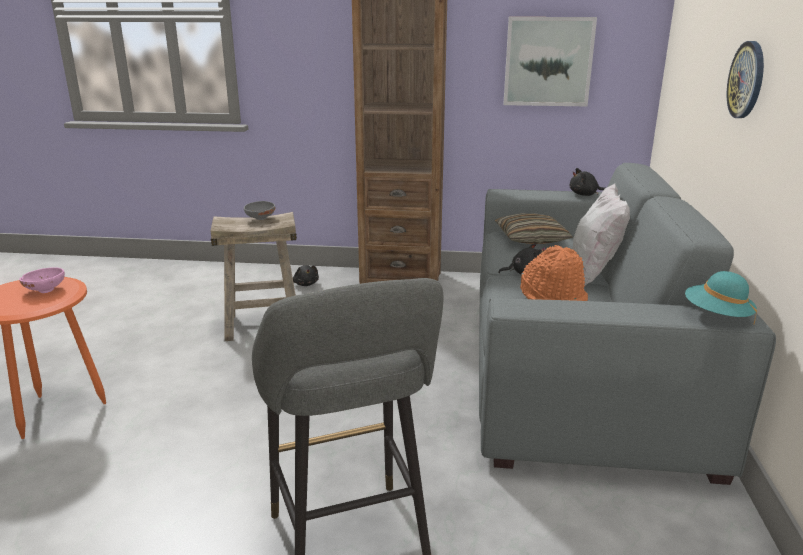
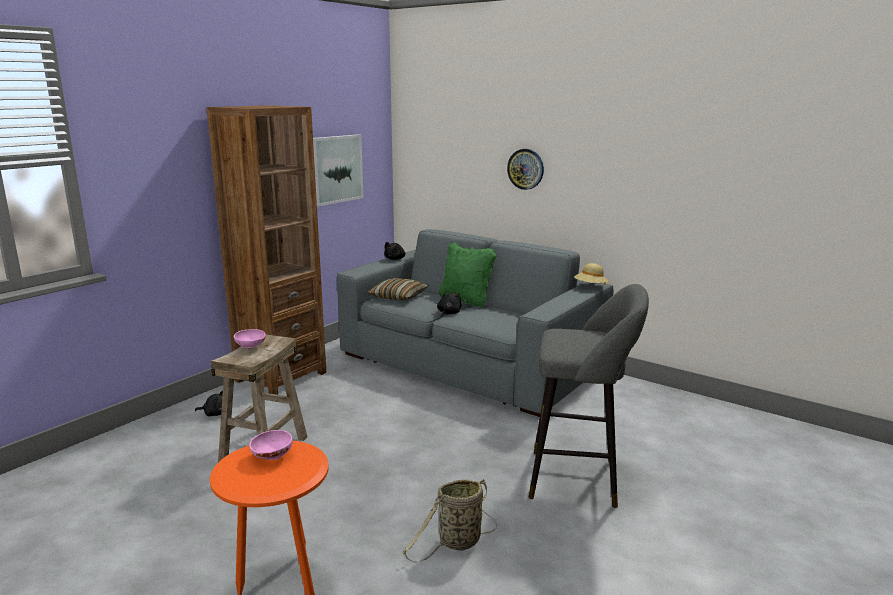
camera: 60 degrees left, 5 degrees down
(152, 486) = (457, 543): none -> basket
(260, 219) = (250, 347): grey bowl -> pink bowl
(553, 297) = (491, 315): orange hat -> none
(594, 273) = (466, 301): white pillow -> green pillow
(716, 316) = (590, 287): turquoise hat -> beige hat

